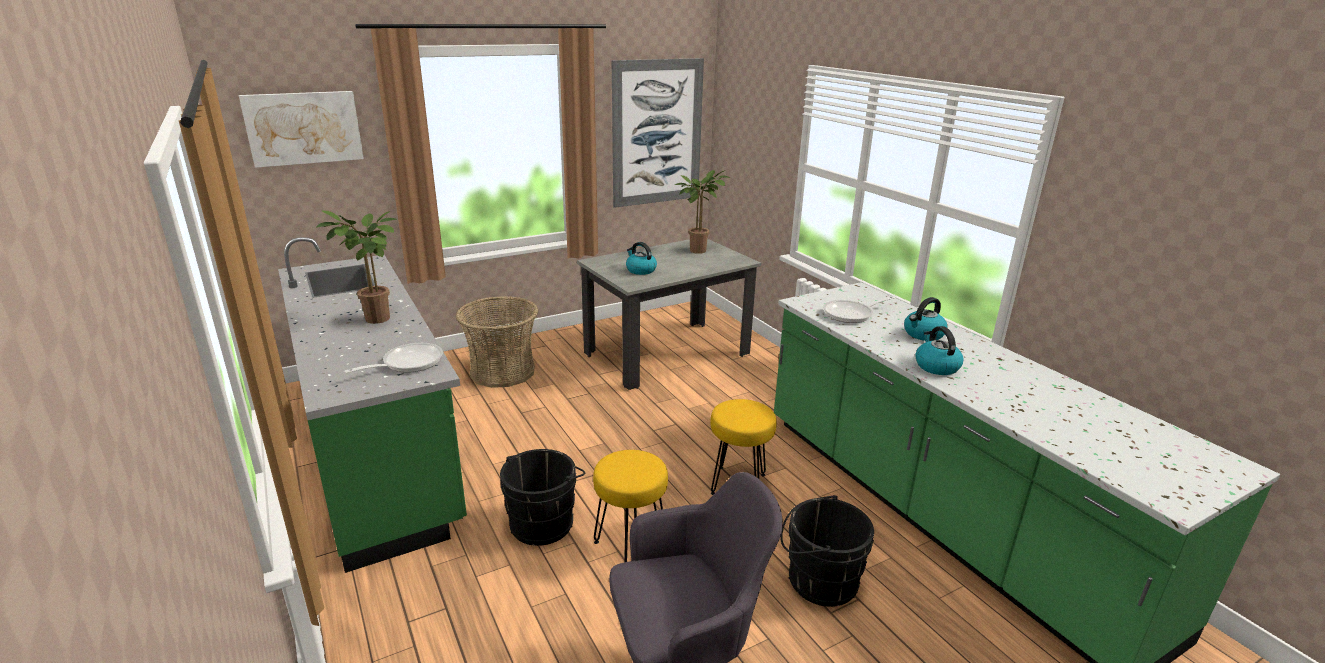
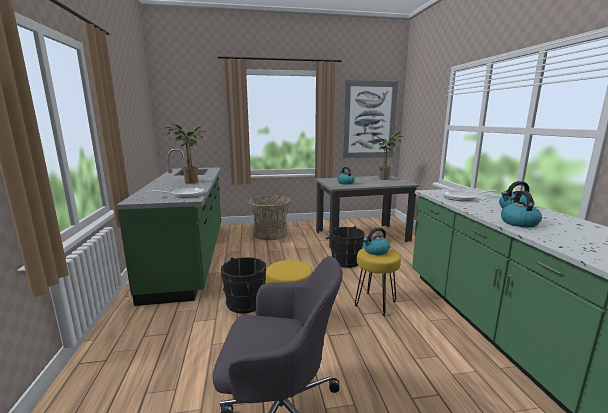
camera: 20 degrees right, 10 degrees down
(303, 128) = (192, 105): picture -> none
(738, 410) = (375, 251): none -> kettle
(818, 580) = (409, 373): black bucket -> black bucket (344, 261)

